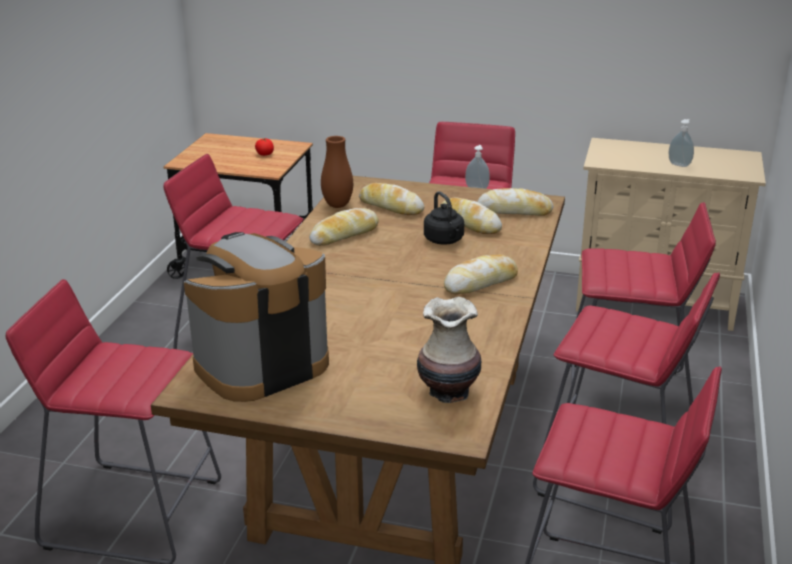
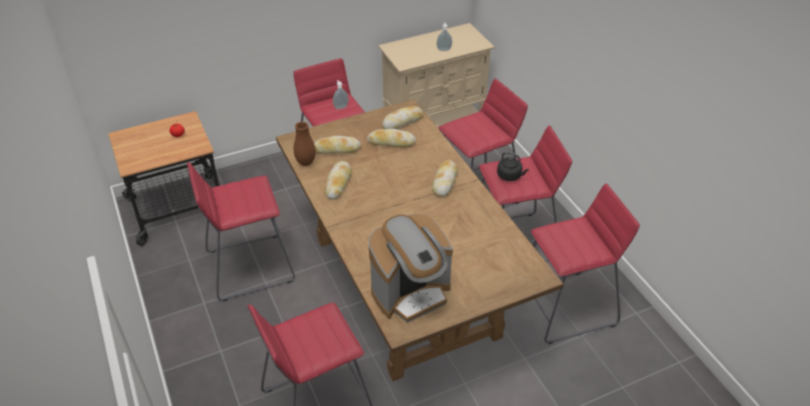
camera: 40 degrees left, 15 degrees up
(261, 365) = (411, 293): coffee machine -> coffee machine turned 135 degrees counterclockwise
(444, 240) = (394, 161): black kettle -> black kettle (510, 176)
(449, 392) = (510, 257): vase -> none

